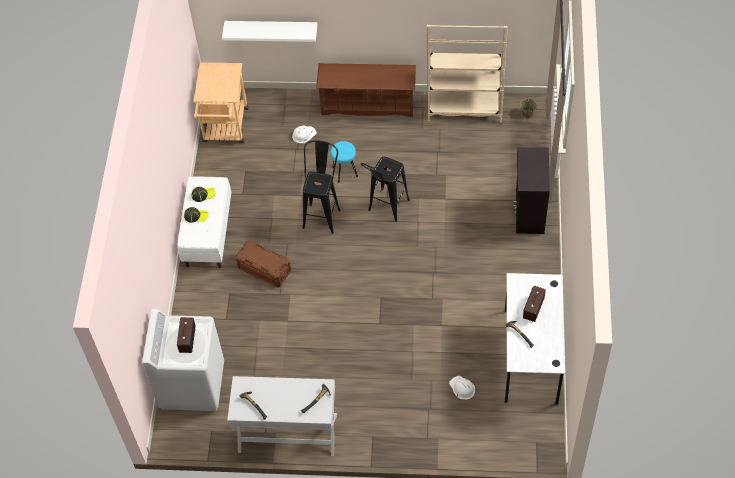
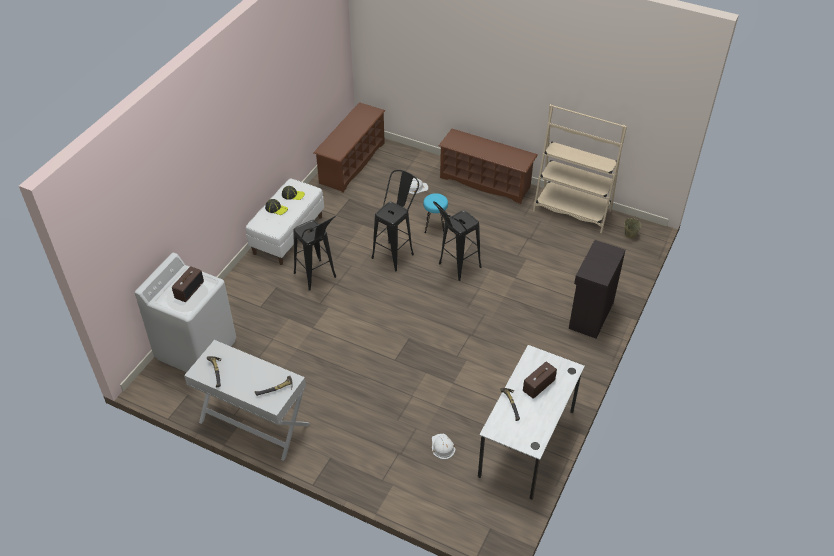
camera: 20 degrees right, 10 degrees down
(225, 129) = (352, 163): beige cart -> brown shoe rack
(264, 269) = (318, 279): brown storage box -> black stool
(271, 28) = (416, 78): white shelf -> none

